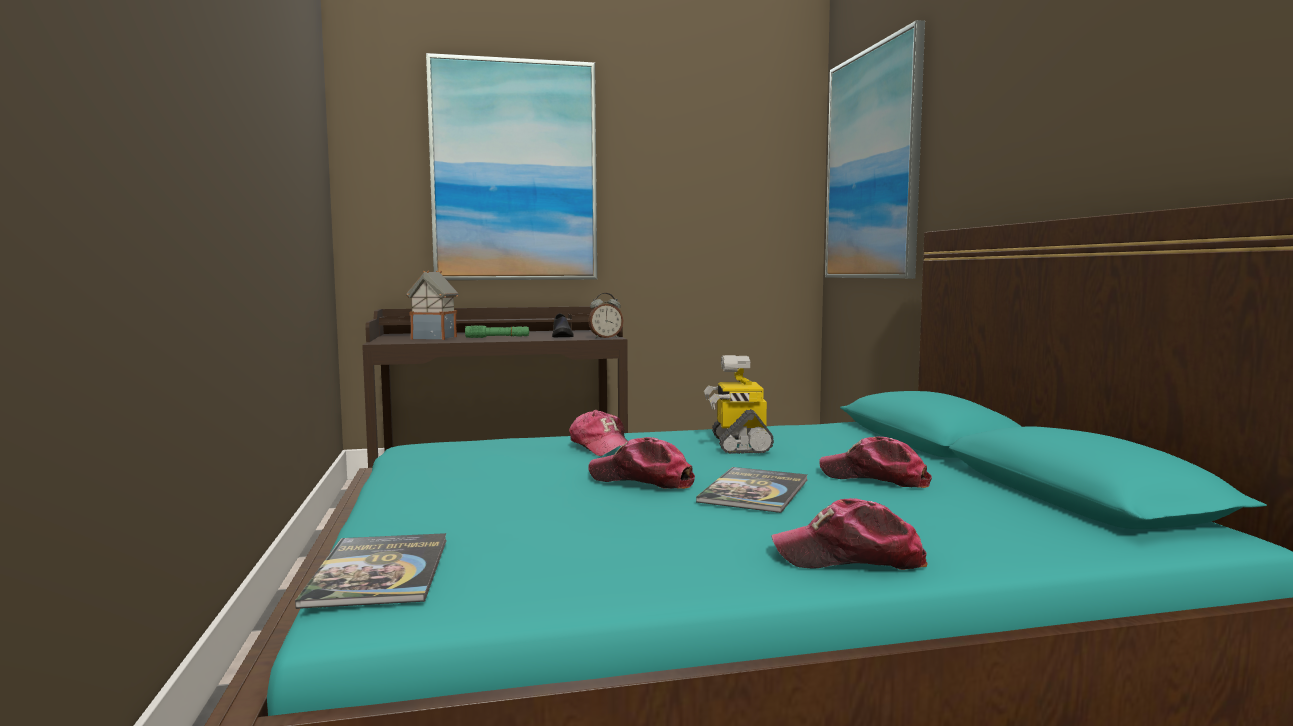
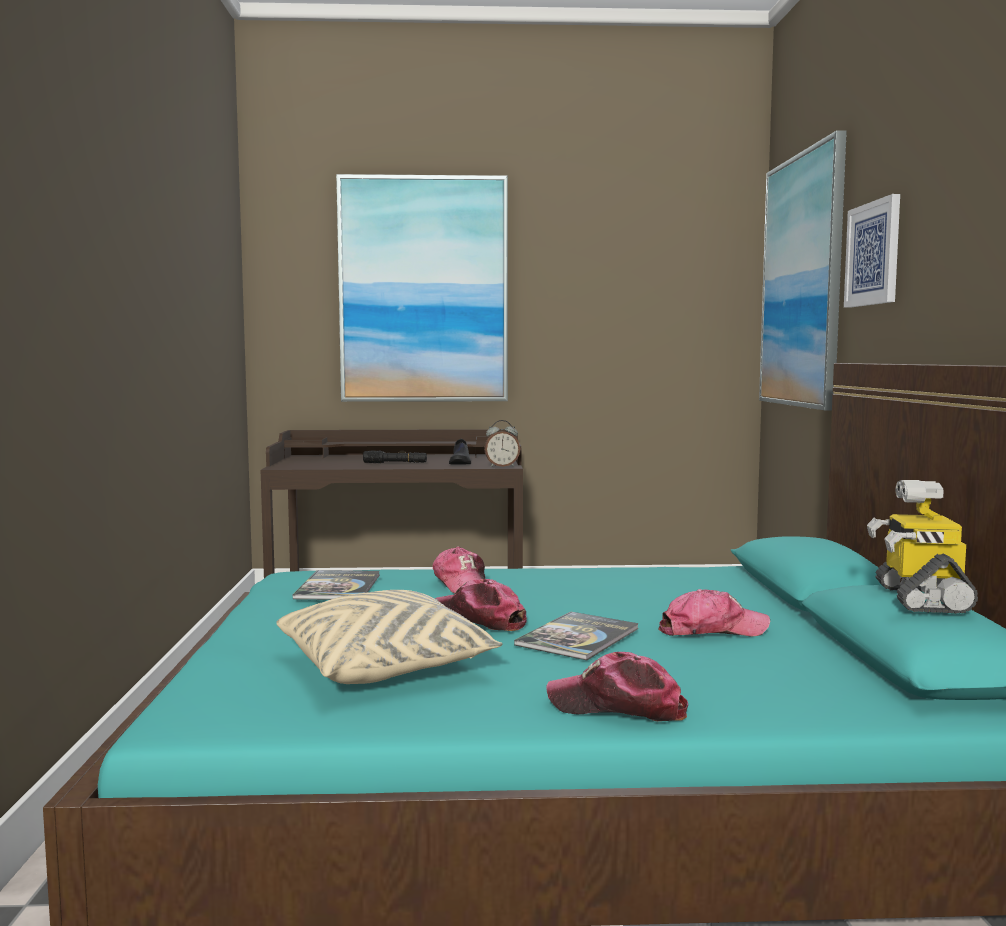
camera: 10 degrees right, 0 degrees up
(379, 572) = (204, 691): book -> book (338, 587)
(434, 338) = (333, 462): toy house -> none
(497, 337) = (395, 463): green flashlight -> black flashlight
(574, 532) = (386, 666): none -> beige pillow
(739, 444) = (601, 587): toy robot -> toy robot (919, 598)
(875, 478) = (712, 630): cap -> cap turned 135 degrees clockwise
(962, 130) = (874, 254): none -> picture

